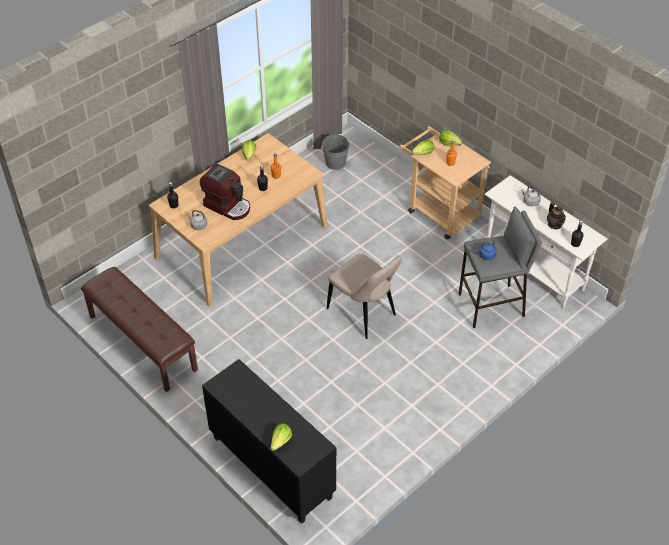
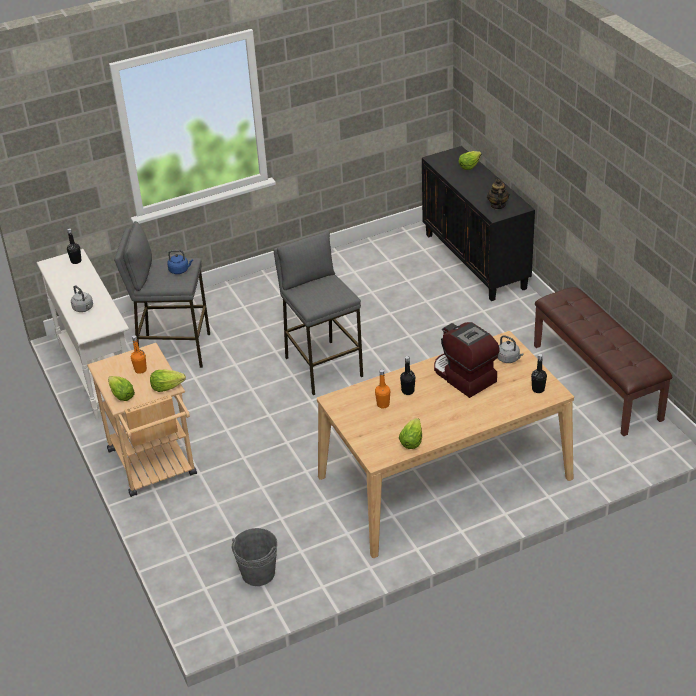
camera: 160 degrees left, 10 degrees down
(363, 314) = (323, 367): beige chair -> grey stool
(554, 224) = (79, 282): teapot -> teapot (497, 205)

